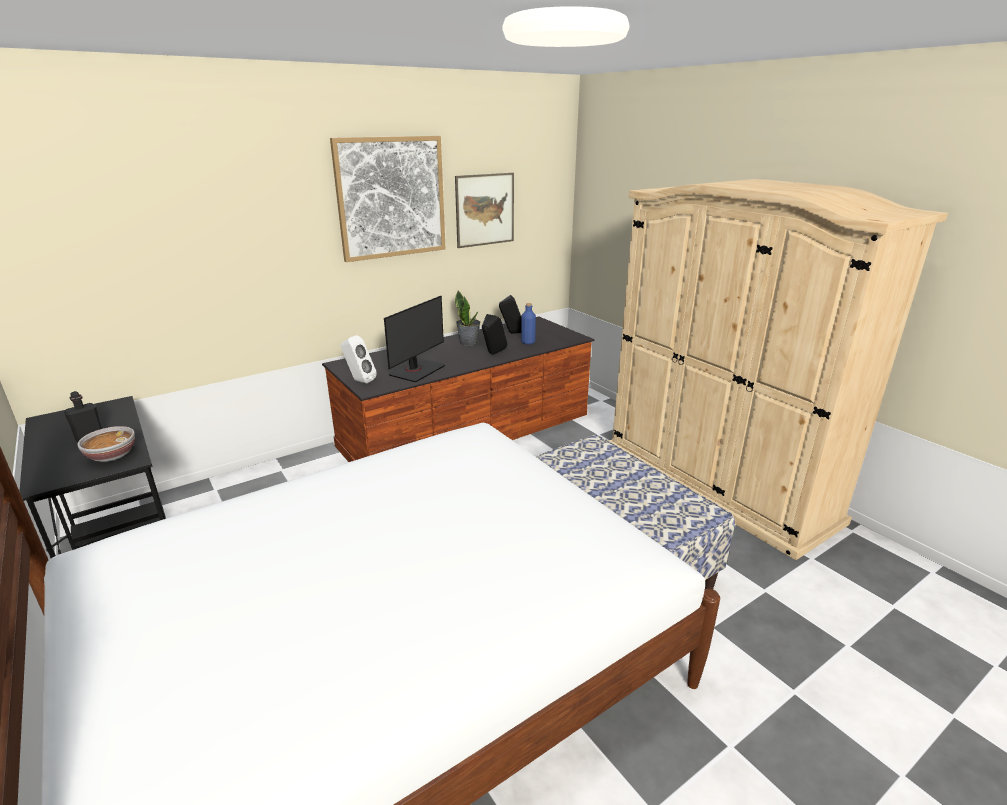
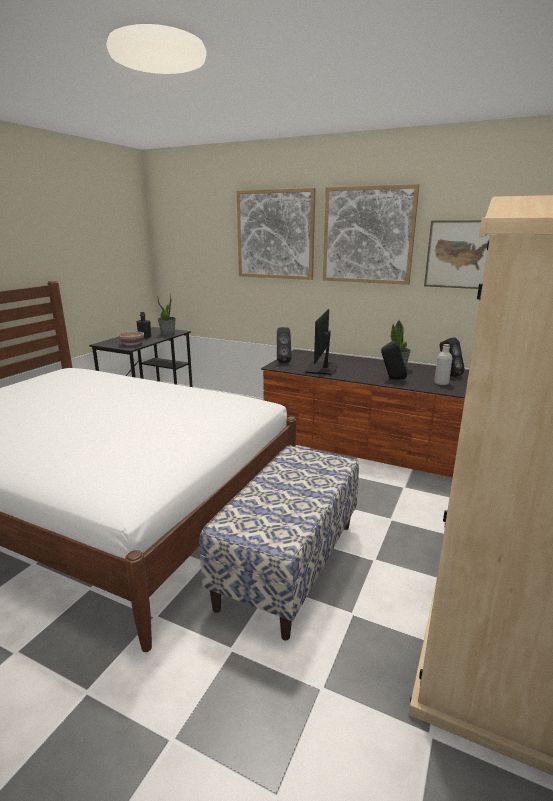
camera: 60 degrees right, 5 degrees down
(115, 416) = (168, 334): none -> potted plant
(259, 208) = (275, 235): none -> picture
(359, 381) = (283, 361): white speaker -> black speaker
(416, 370) = (322, 368): monitor -> monitor turned 105 degrees clockwise
(528, 342) = (441, 383): blue bottle -> grey bottle

